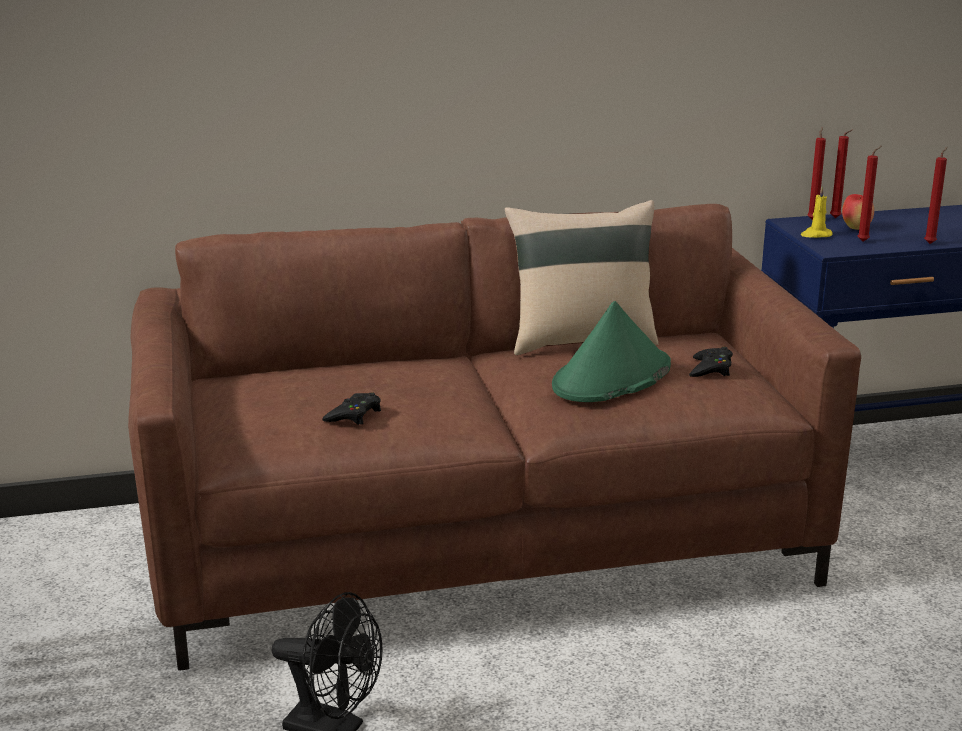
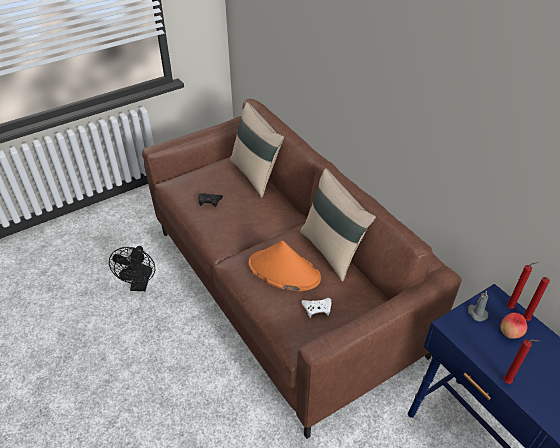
camera: 70 degrees right, 20 degrees up
(309, 365) = (256, 175): none -> beige pillow
(611, 377) = (283, 271): green hat -> orange hat
(710, 369) = (317, 308): black game controller -> white game controller
(815, 235) = (476, 313): yellow candle -> grey candle
(864, 241) = (483, 341): red candle -> none

